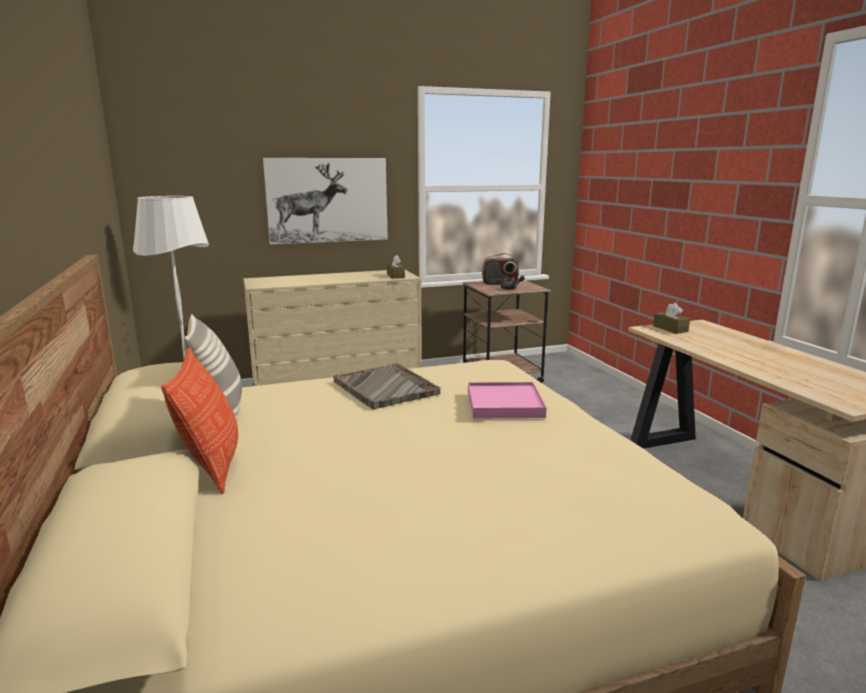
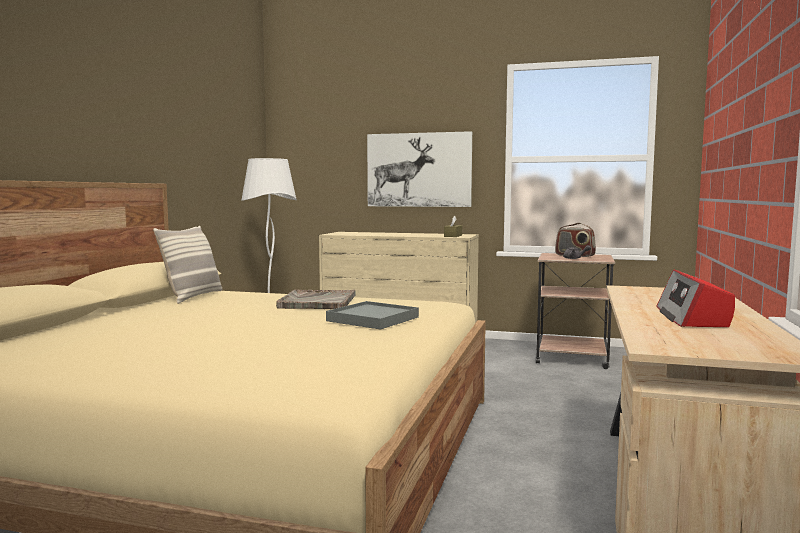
camera: 35 degrees right, 10 degrees down
(212, 466) = (126, 313): orange pillow -> none
(504, 404) = (372, 319): pink tray -> grey tray
(670, 329) = (650, 290): brown tissue box -> none
(774, 361) = (692, 317): none -> radio

